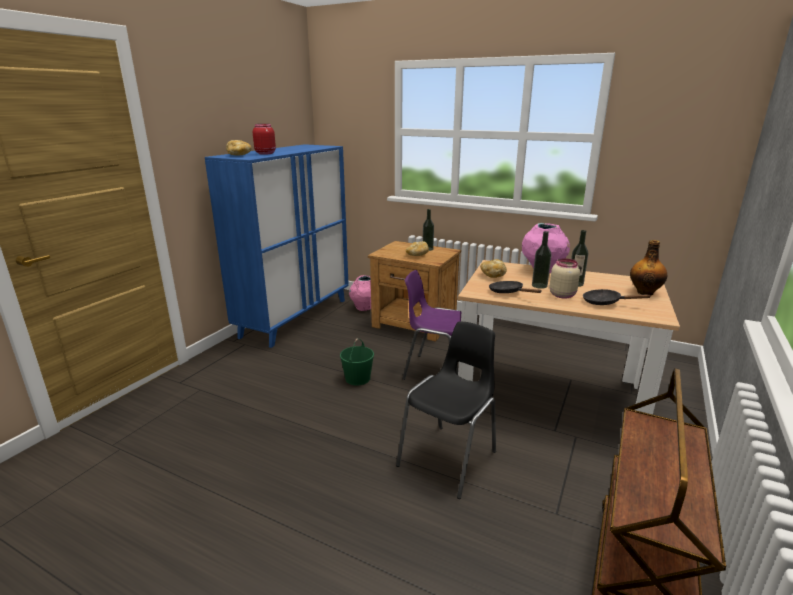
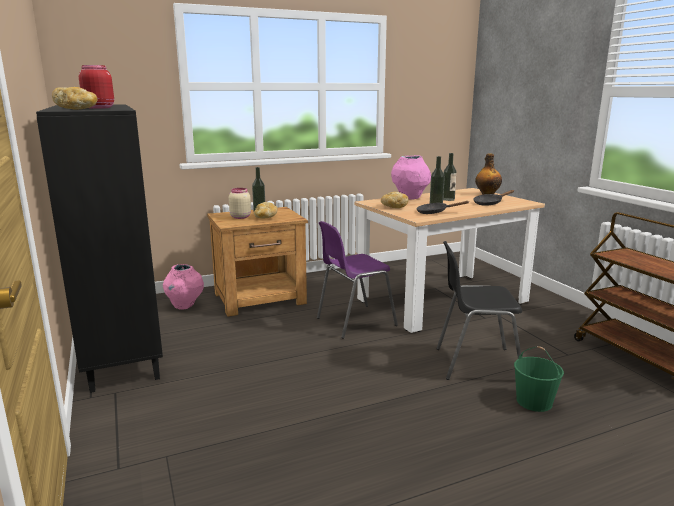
camera: 50 degrees left, 5 degrees down
(295, 318) = (121, 343): blue cabinet -> black cabinet
(357, 378) = (308, 356): green bucket -> green bucket (535, 401)
(450, 458) = (475, 364): black chair -> black chair turned 75 degrees counterclockwise
(562, 295) = (461, 206): beige jar -> beige jar (240, 217)

